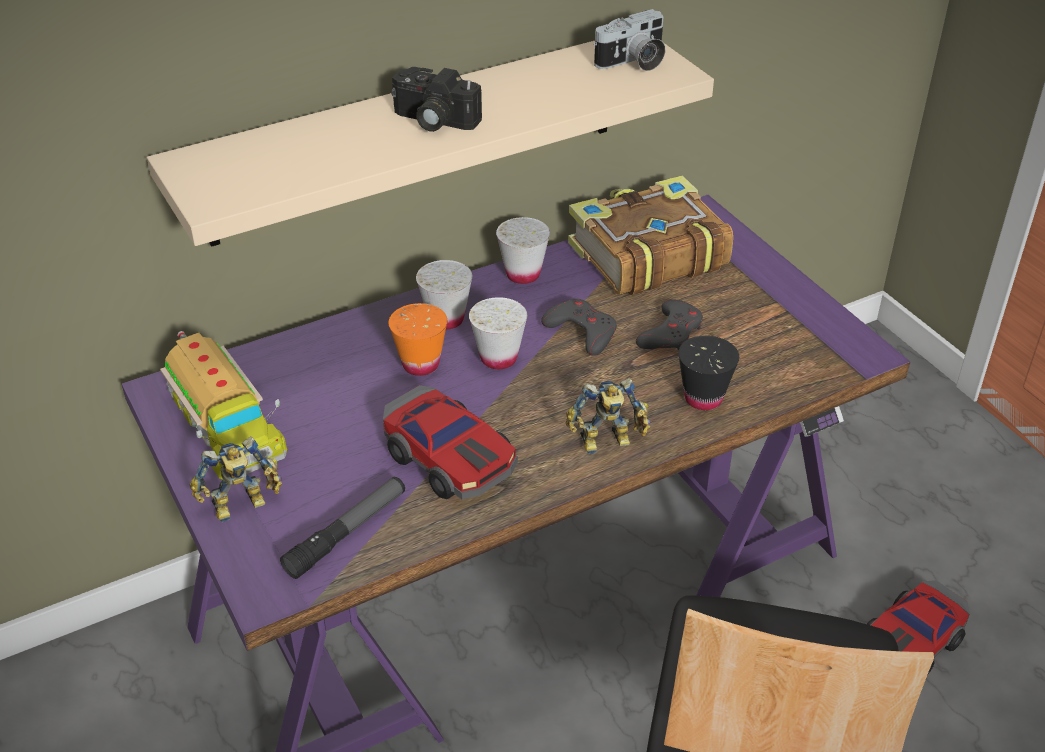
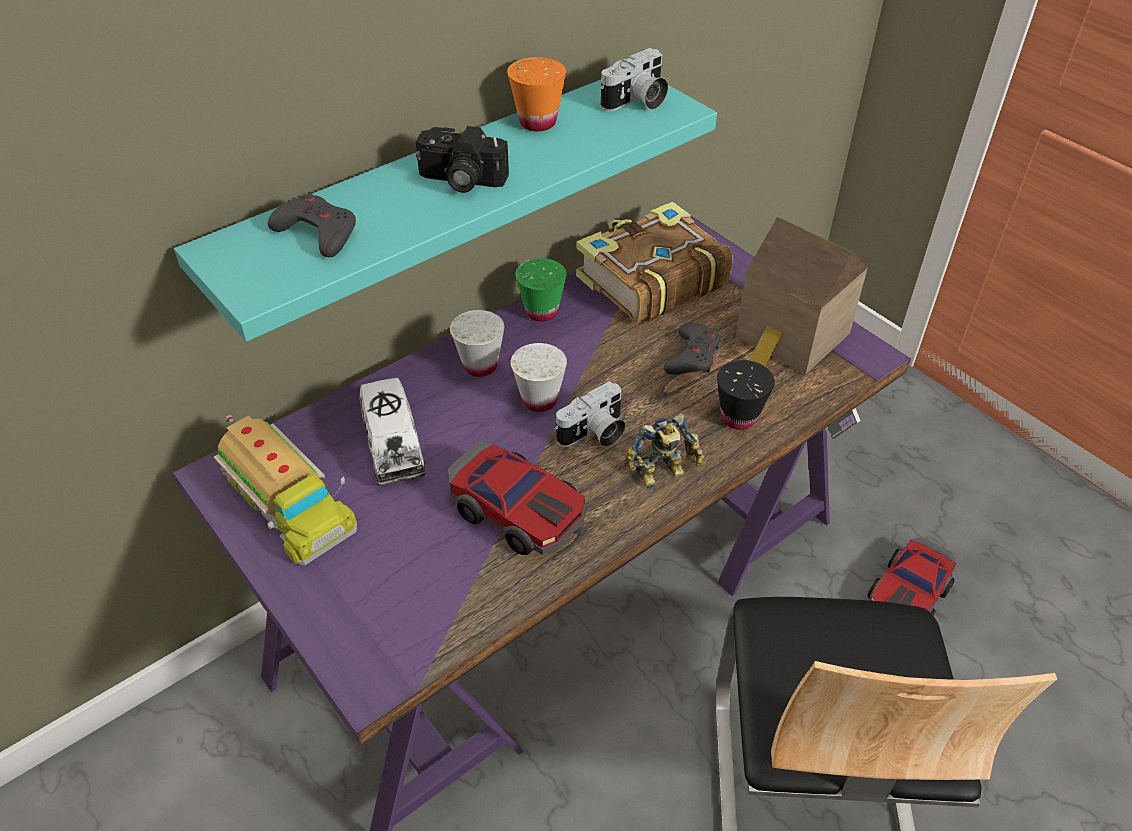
camera: 10 degrees left, 5 degrees up
(242, 506) = (324, 590): toy robot -> none
(340, 384) = (393, 445): none -> toy truck
(347, 533) = (436, 605): flashlight -> none
(416, 136) = (436, 194): beige shelf -> turquoise shelf
(420, 364) = (467, 415): orange cup -> orange cup (537, 122)
(523, 274) = (541, 312): white cup -> green cup
(546, 397) = (594, 434): none -> camera
(582, 331) = (610, 363): grey game controller -> grey game controller (317, 232)
(782, 327) = (790, 338): none -> toy house

